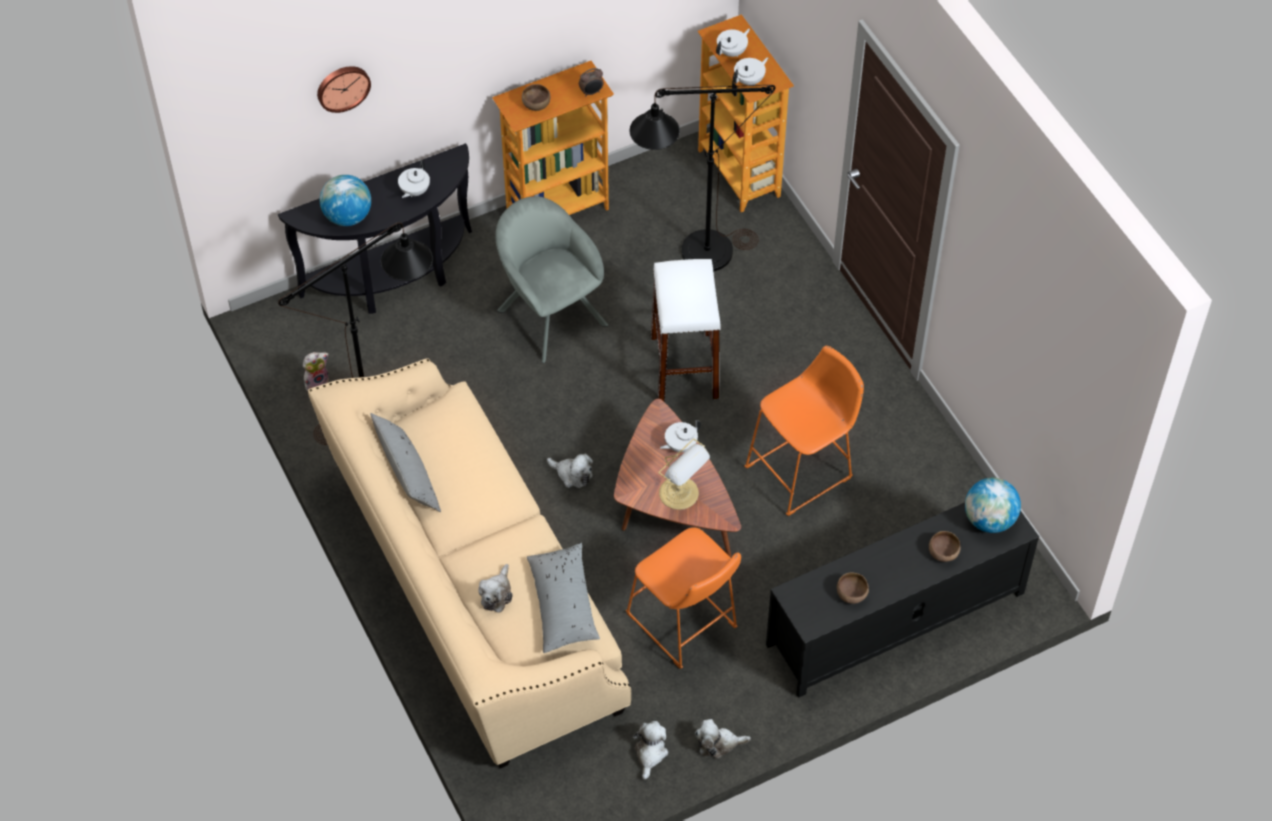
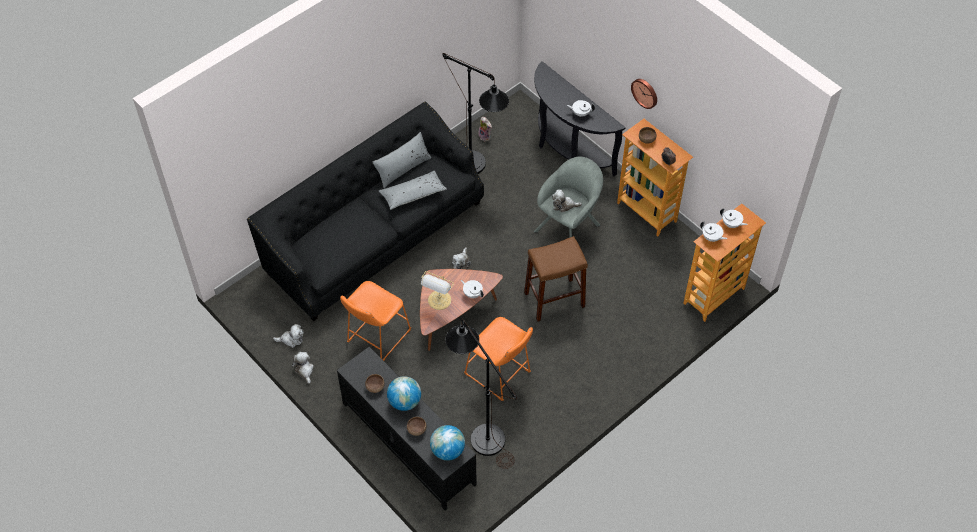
camera: 75 degrees right, 0 degrees up
(342, 87) = (585, 31): wall clock -> wall clock (645, 92)
(347, 216) = (551, 90): globe -> globe (404, 401)
(472, 589) = (373, 236): beige sofa -> black sofa
(496, 594) = (337, 224): plush toy -> plush toy (564, 205)
(563, 604) = (338, 254): grey pillow -> grey pillow (413, 194)
(684, 367) = (554, 299): white stool -> brown stool
(692, 256) = (639, 286): black floor lamp -> black floor lamp (481, 432)

